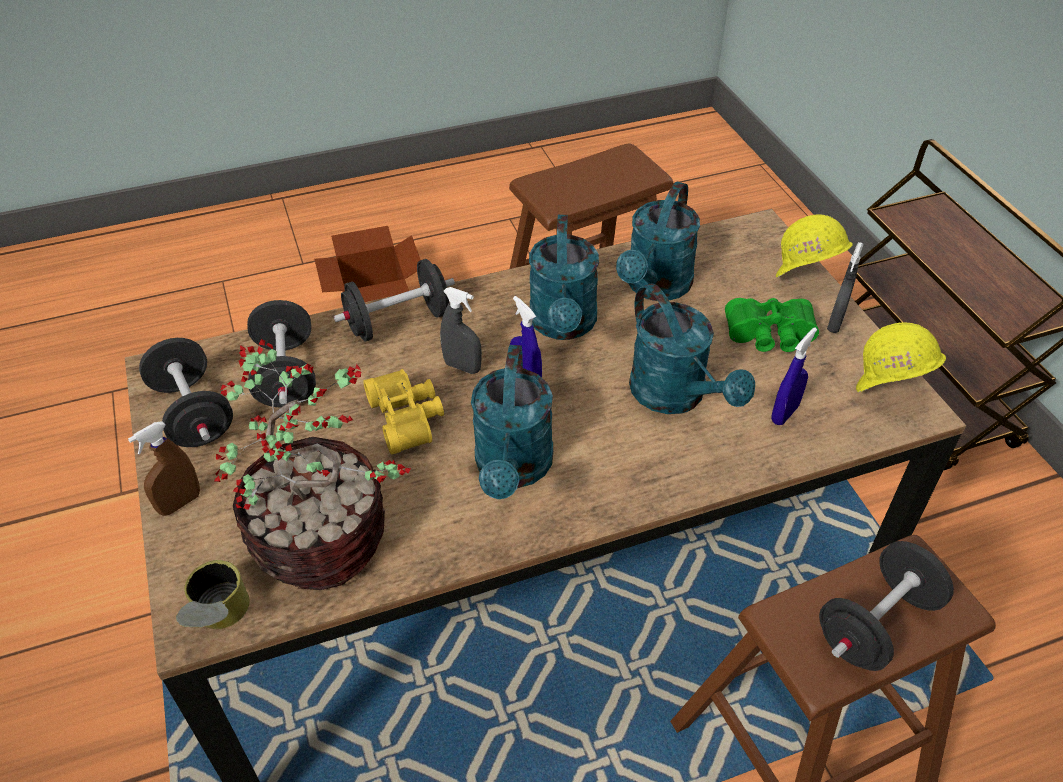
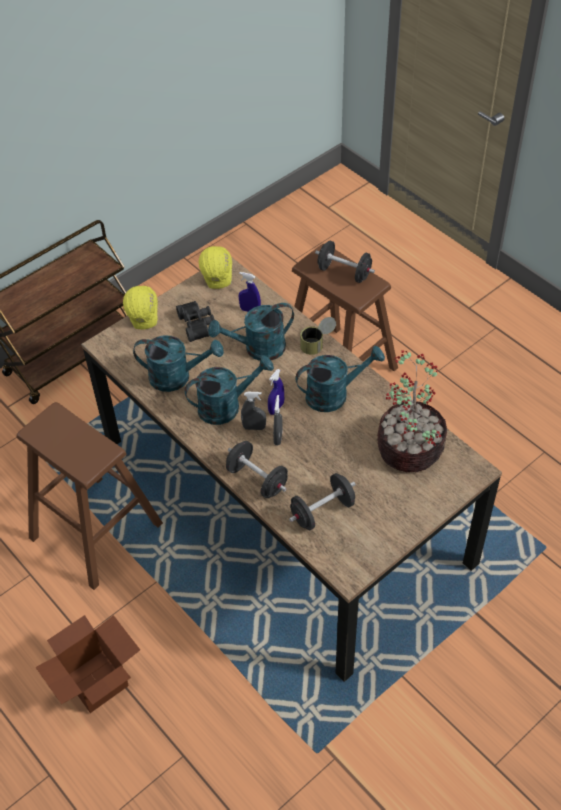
camera: 110 degrees left, 5 degrees up
(180, 503) = (424, 512): brown spray bottle -> none
(193, 413) = (370, 539): black dumbbell -> none
(219, 620) = (468, 463): can -> can (318, 344)
(408, 417) = (324, 445): yellow binoculars -> none
(676, 397) = (258, 349): turquoise watering can -> turquoise watering can turned 150 degrees counterclockwise
(770, 337) = (198, 324): green binoculars -> black binoculars
(835, 323) = (176, 303): grey spray bottle -> grey spray bottle (254, 427)

